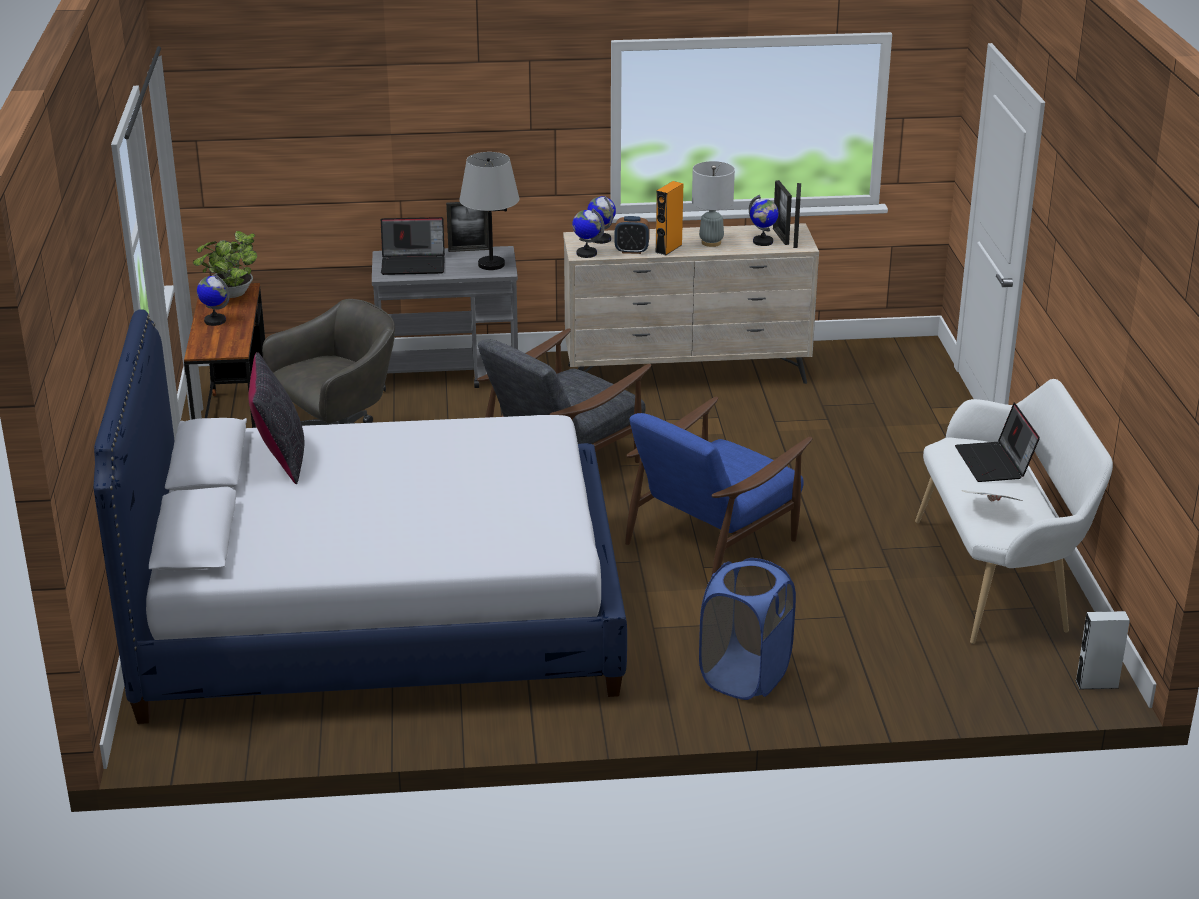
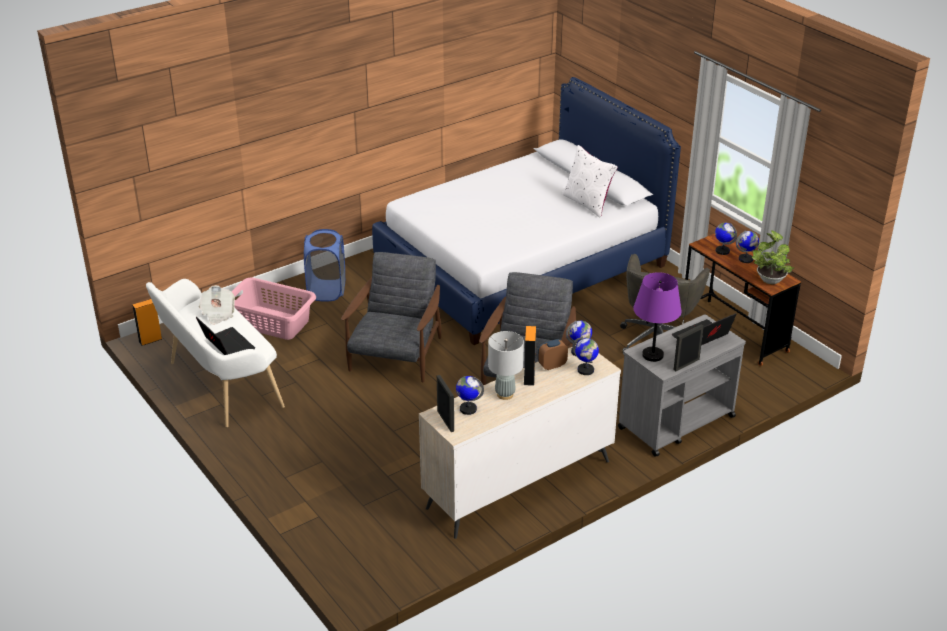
camera: 150 degrees right, 5 degrees up
(223, 337) = (722, 251): none -> globe
(280, 458) = (587, 203): black pillow -> white pillow
(491, 265) = (652, 355): grey table lamp -> purple table lamp
(713, 538) = (396, 356): blue armchair -> grey armchair
(780, 236) = (459, 420): picture frame -> none
(872, 649) = (272, 322): none -> pink laundry basket
(1097, 684) = (150, 340): white speaker -> orange speaker

